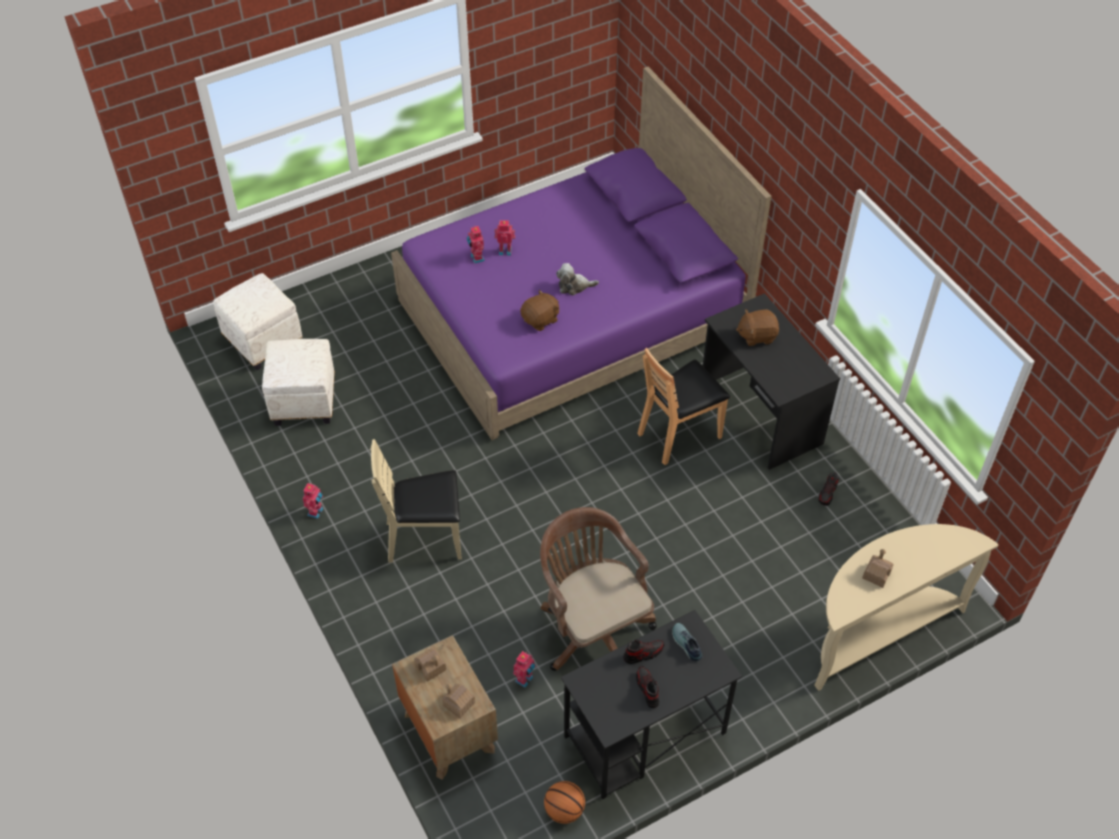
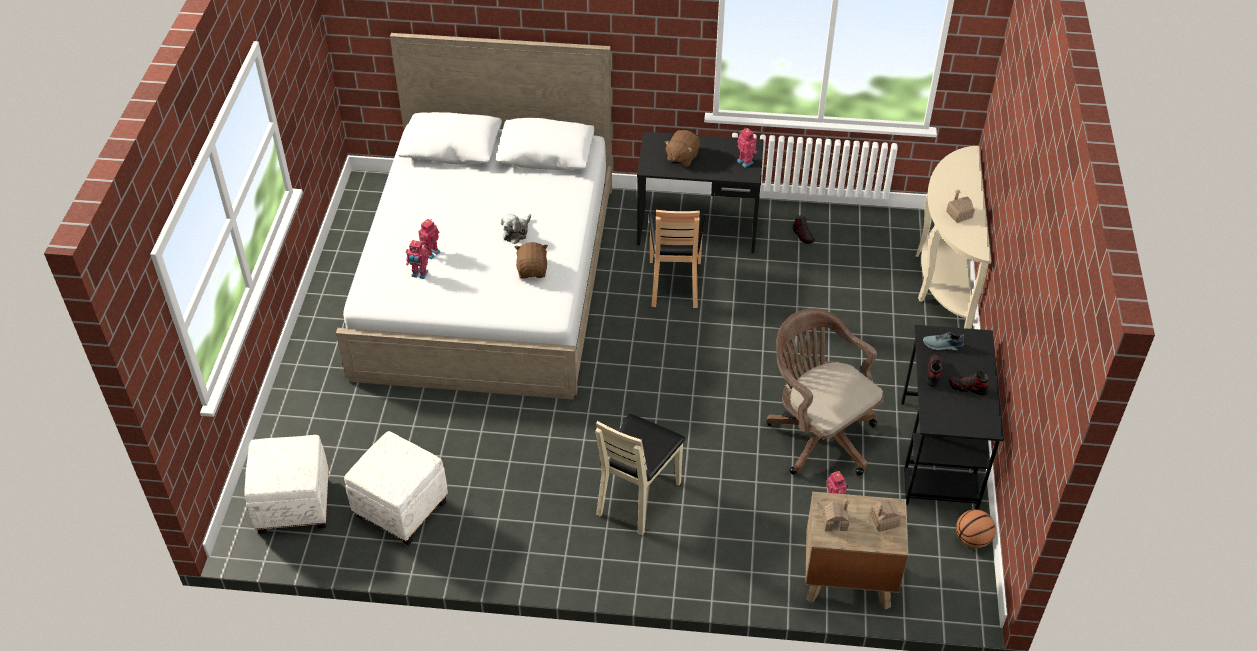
camera: 55 degrees left, 5 degrees down
(316, 512) = (540, 562): toy robot -> toy robot (746, 161)
(572, 314) = (489, 279): purple bed -> white bed
(592, 628) = (817, 434): brown office chair -> brown office chair turned 45 degrees clockwise

